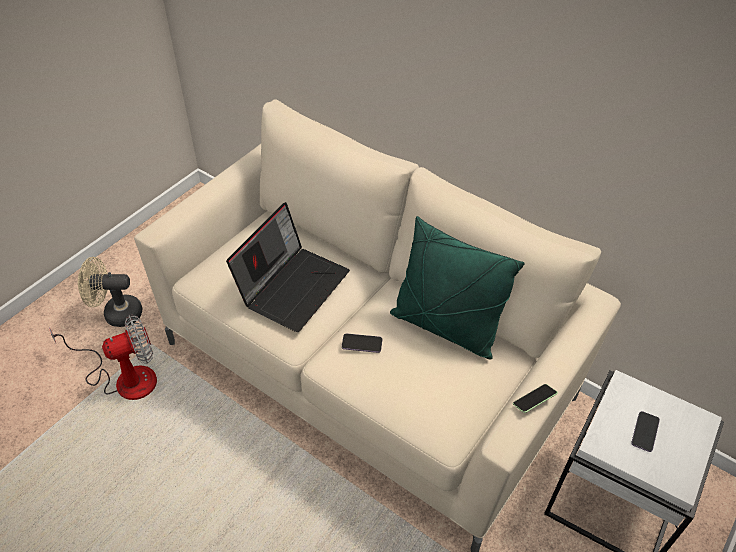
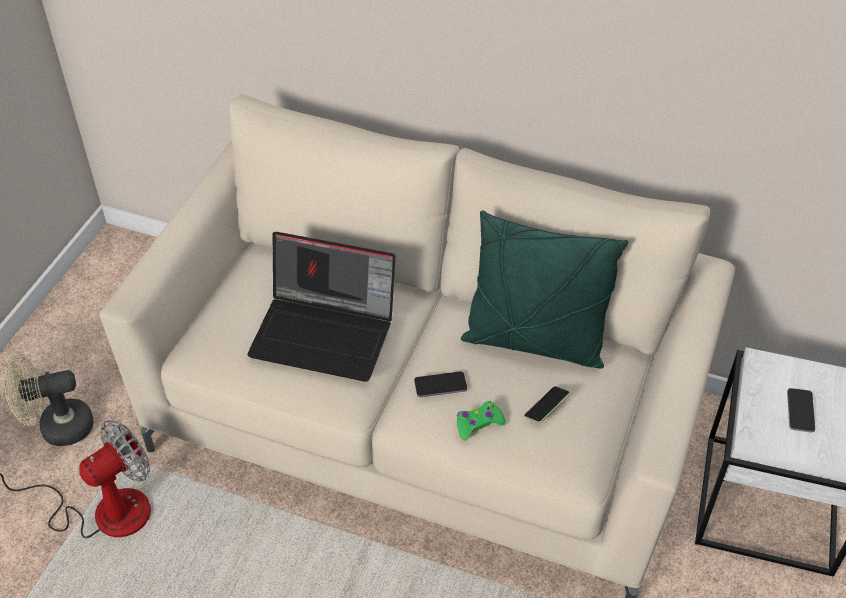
camera: 15 degrees left, 0 degrees up
(293, 286) = (326, 332): laptop -> laptop turned 90 degrees clockwise
(380, 380) = (478, 424): none -> green game controller
(533, 401) = (677, 403): phone -> phone (546, 408)

